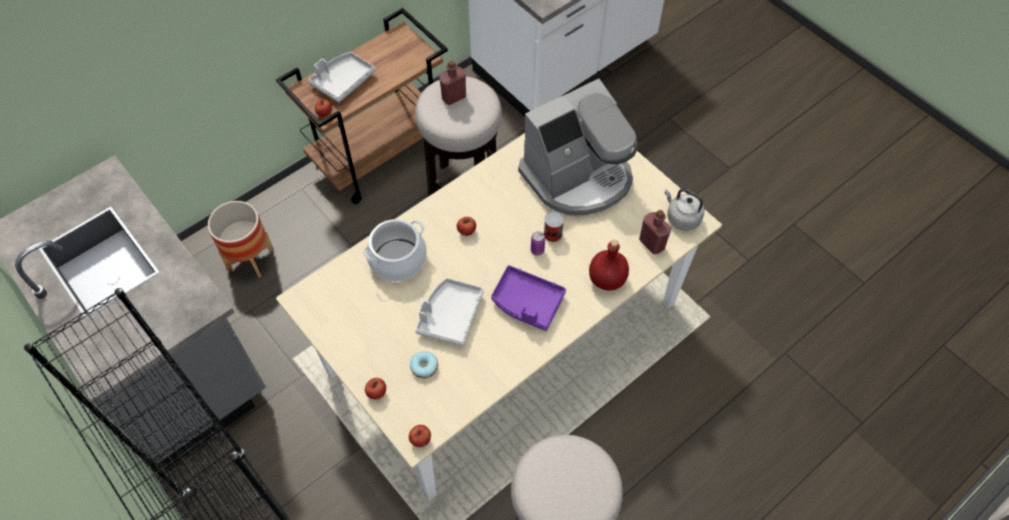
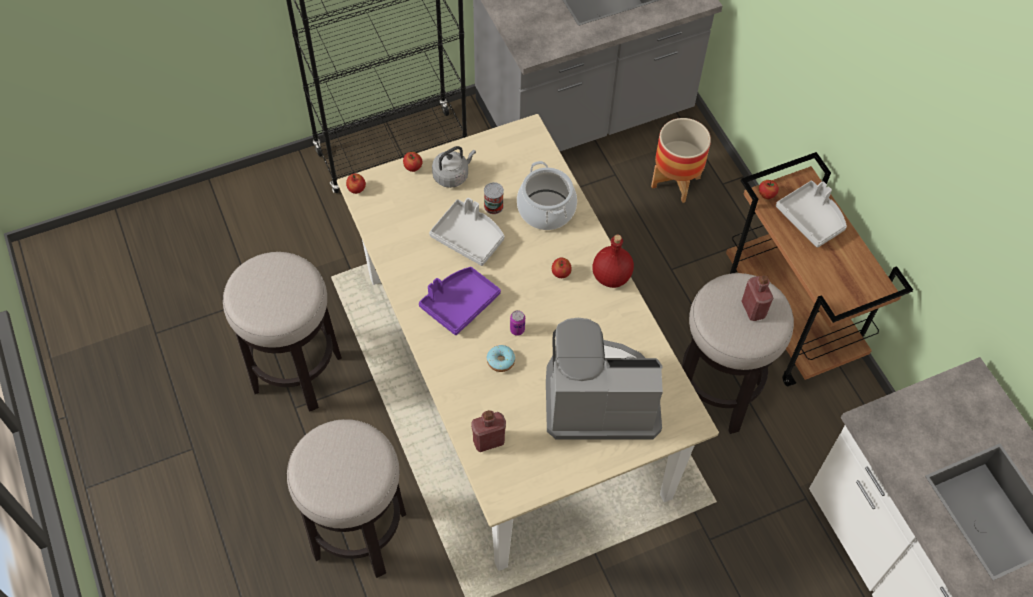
camera: 105 degrees right, 0 degrees up
(424, 367) = (424, 206): donut -> donut (500, 361)
(553, 233) = (532, 350): can -> can (493, 206)
(578, 177) = (599, 397): coffee machine -> coffee machine turned 105 degrees clockwise
(607, 279) = (460, 383): red bottle -> red bottle (612, 277)
(681, 217) = (512, 484): grey kettle -> grey kettle (452, 175)
(689, 418) = (359, 533): none -> stool

